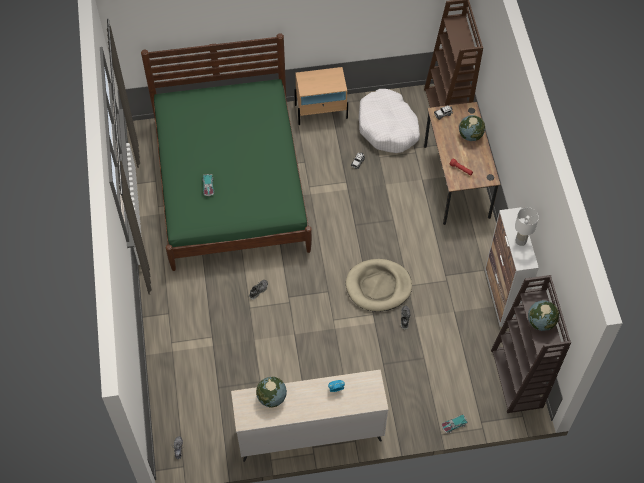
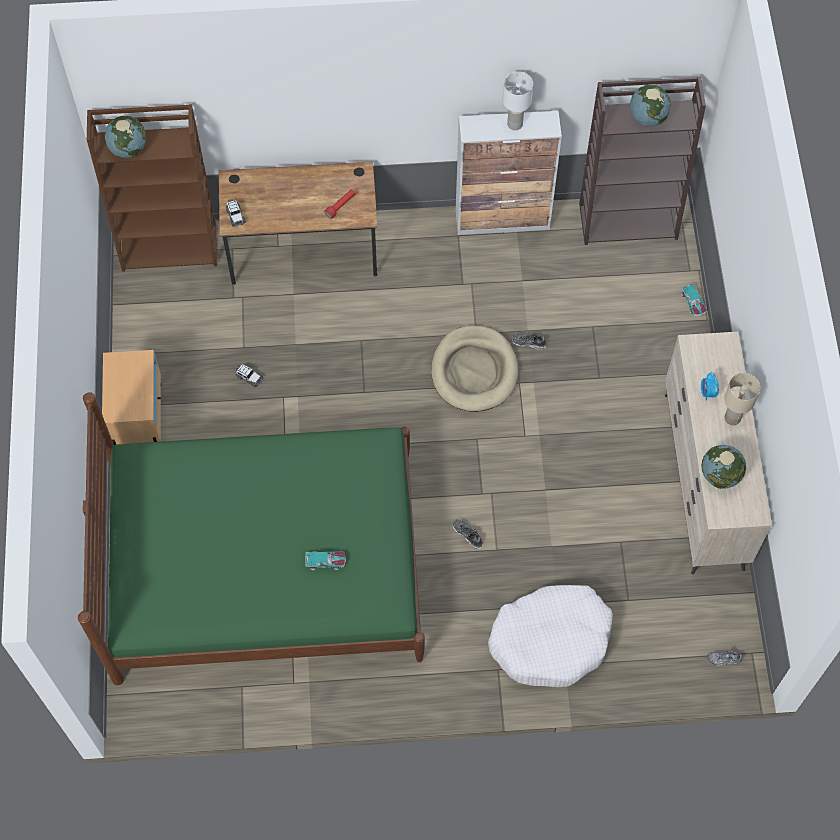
camera: 85 degrees left, 5 degrees up
(317, 406) = (733, 418): none -> beige table lamp
(388, 127) = (188, 329): white dog bed -> white dog bed (551, 640)
(470, 135) = (281, 186): globe -> globe (128, 148)

